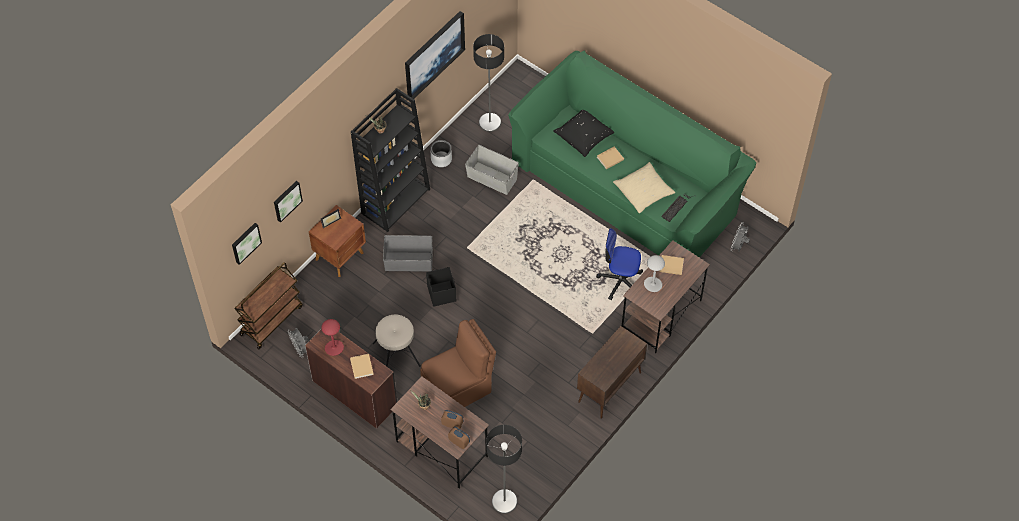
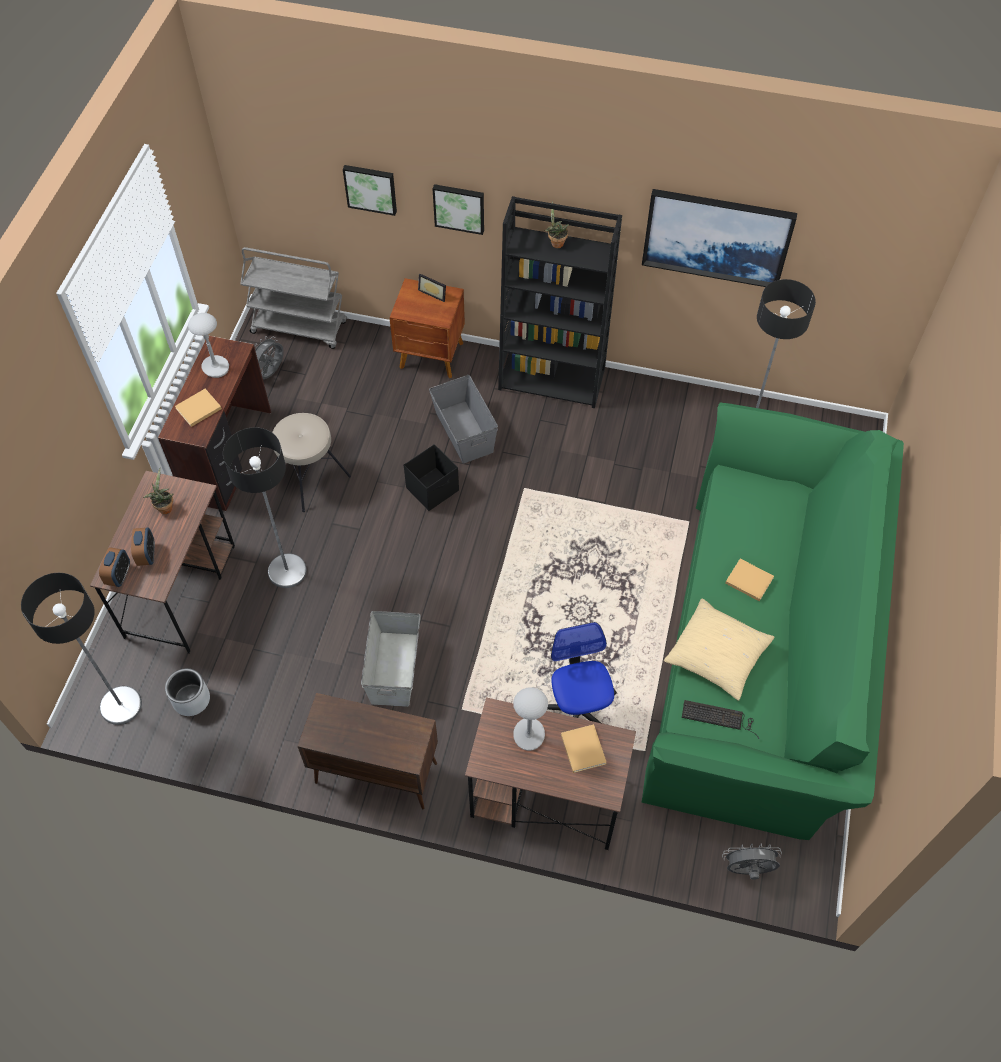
camera: 65 degrees right, 0 degrees up
(245, 242) = (284, 178): picture -> picture (459, 207)
(271, 320) = (300, 327): brown cart -> grey cart
(334, 348) = (216, 367): red table lamp -> grey table lamp
(441, 159) = (651, 401): grey planter -> grey planter (191, 700)
(458, 388) = (287, 571): brown chair -> floor lamp
(492, 177) = (659, 471): grey storage box -> grey storage box (395, 668)
(584, 136) = (769, 529): black pillow -> none

